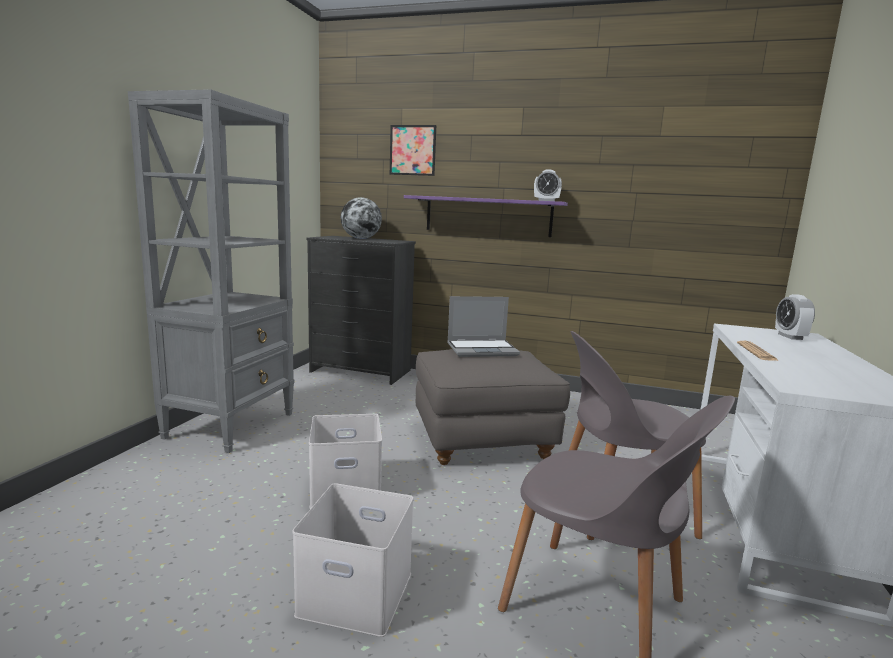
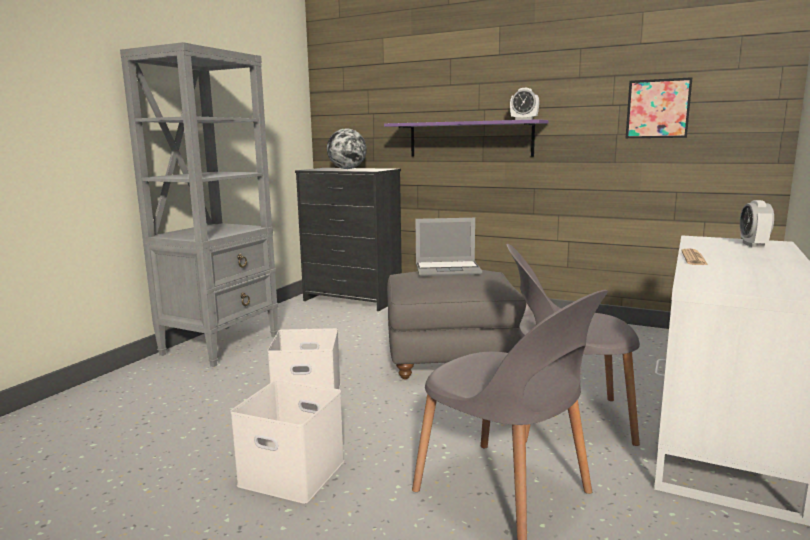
camera: 10 degrees right, 0 degrees up
(412, 150) = (394, 78): picture -> picture (658, 108)

